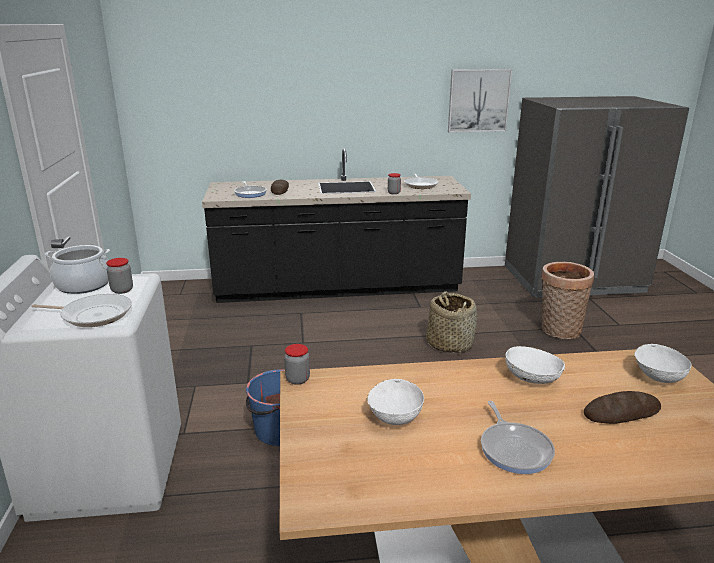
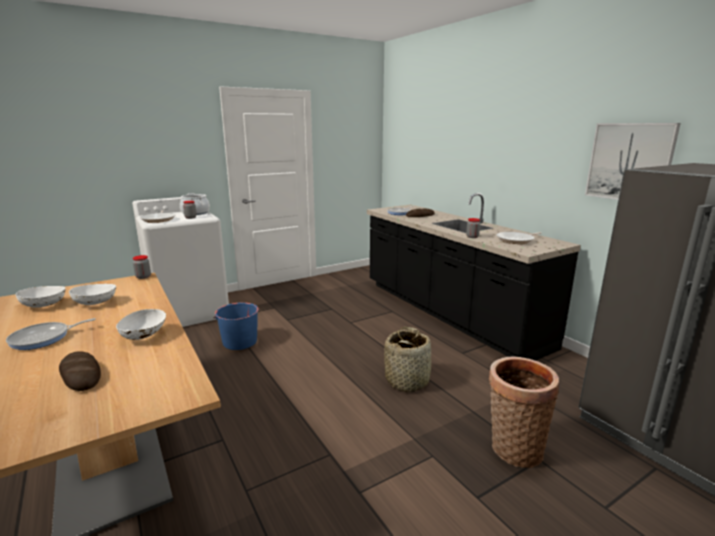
camera: 65 degrees right, 5 degrees down
(657, 376) = (147, 392): white bowl -> white bowl (44, 305)

